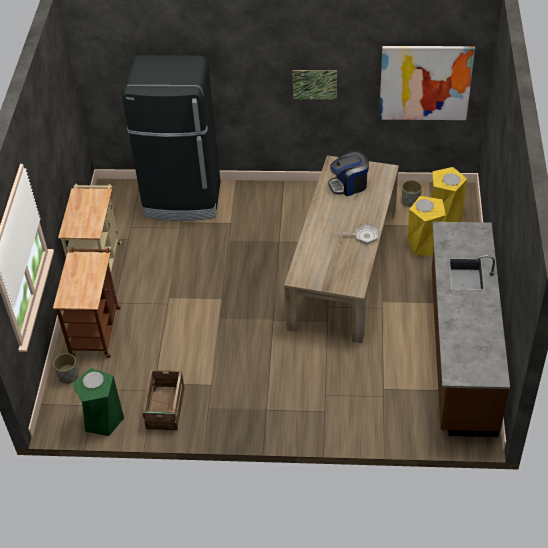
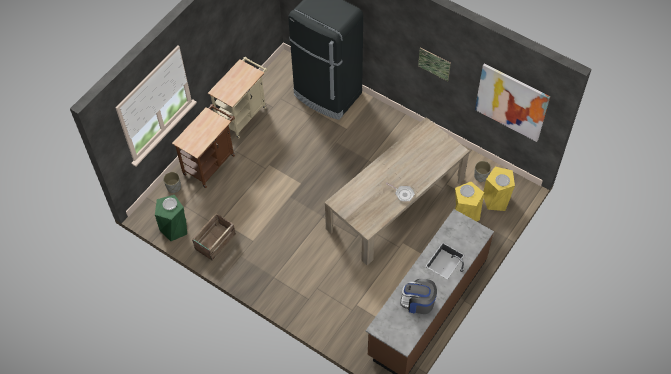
camera: 30 degrees right, 10 degrees up
(349, 185) = (423, 149): coffee machine -> coffee machine (418, 302)

